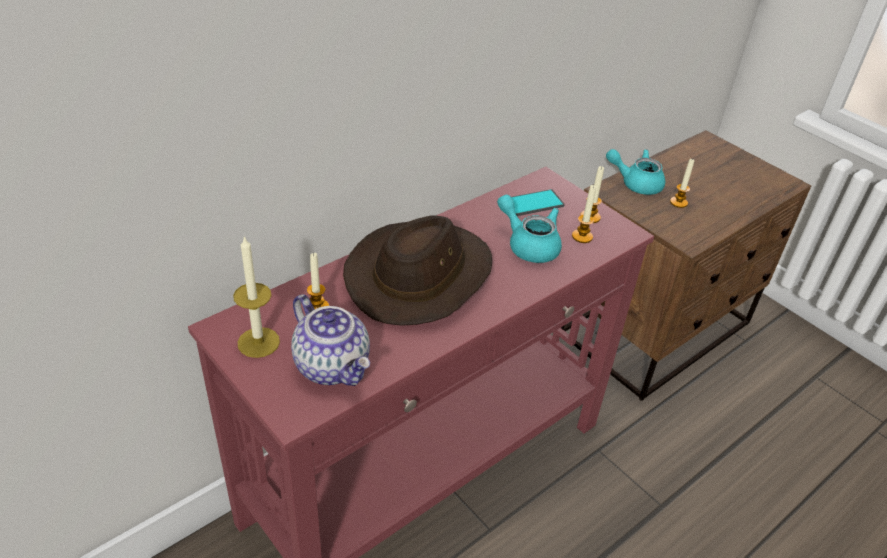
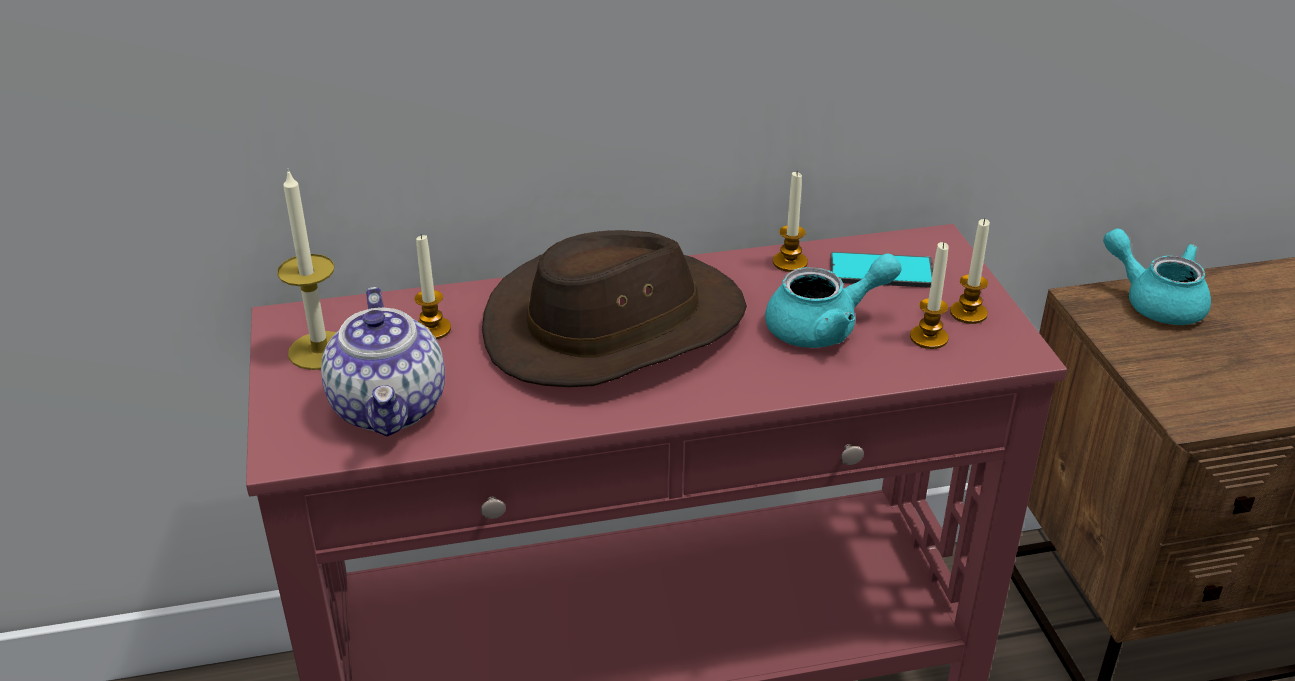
camera: 30 degrees right, 5 degrees down
(529, 244) = (825, 327): turquoise teapot -> turquoise teapot turned 90 degrees clockwise
(678, 202) = (1219, 350): candle -> candle (790, 262)

